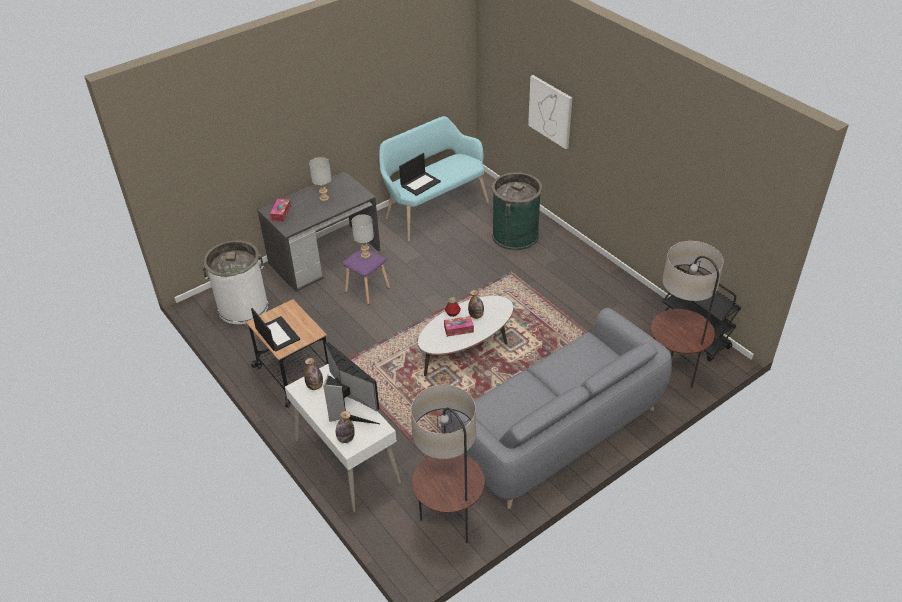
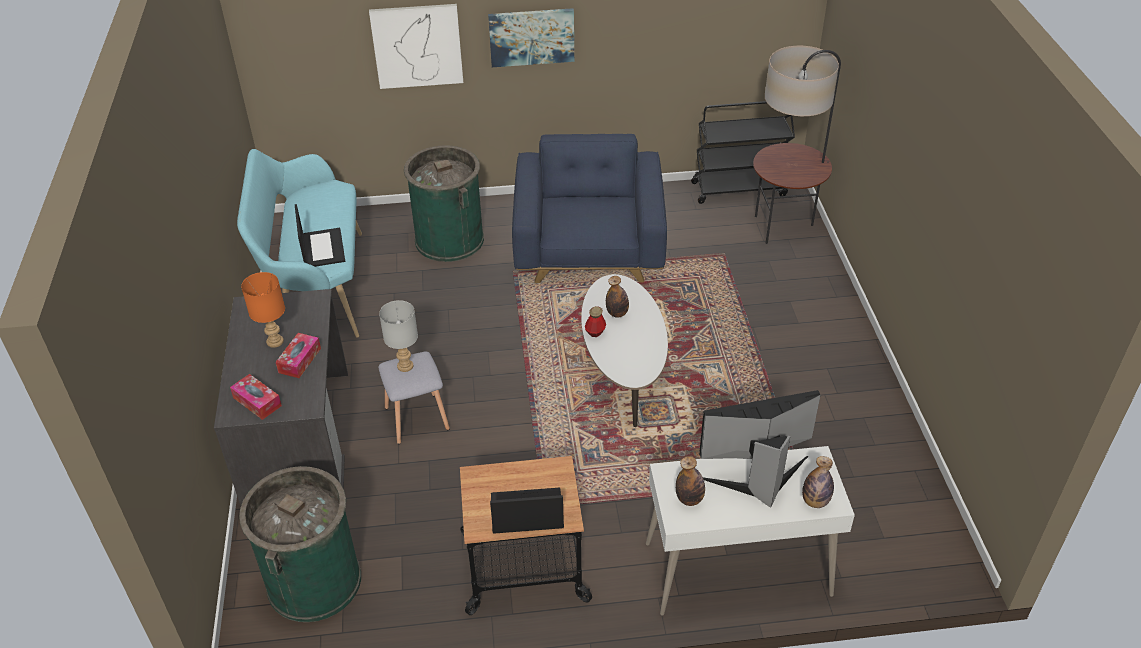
camera: 60 degrees left, 0 degrees up
(243, 306) = (314, 581): white trash can -> green trash can
(324, 198) = (275, 342): grey table lamp -> orange table lamp
(367, 290) = (417, 419): purple stool -> grey stool
(449, 523) = (900, 504): floor lamp -> none
(458, 329) = (629, 338): tissue box -> tissue box (299, 360)
(556, 431) = (809, 350): grey sofa -> none
(560, 293) = (588, 249): none -> blue armchair
(605, 143) = (531, 37): none -> picture

